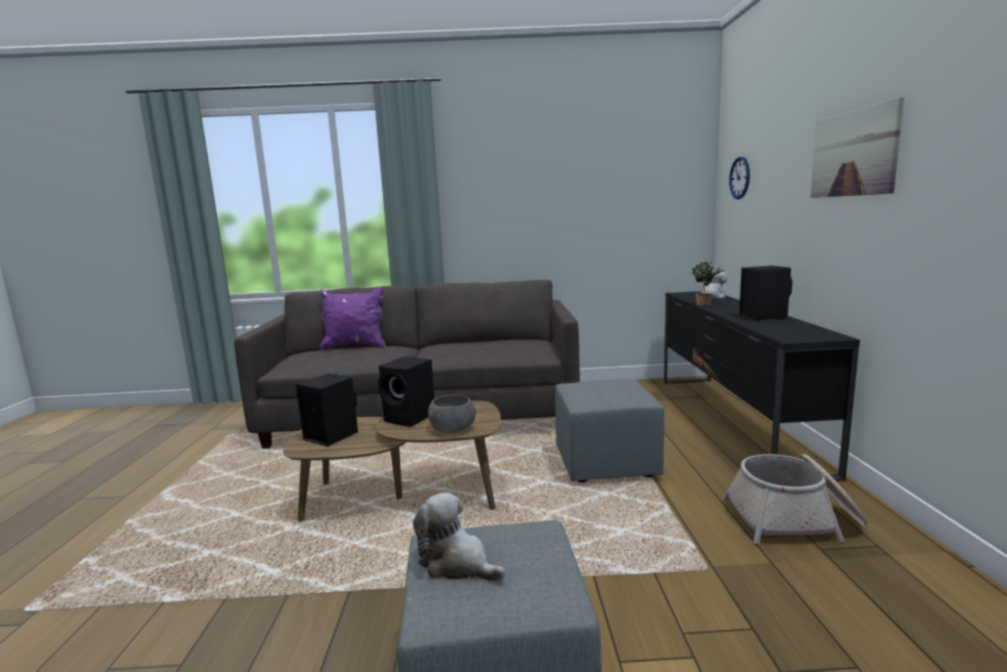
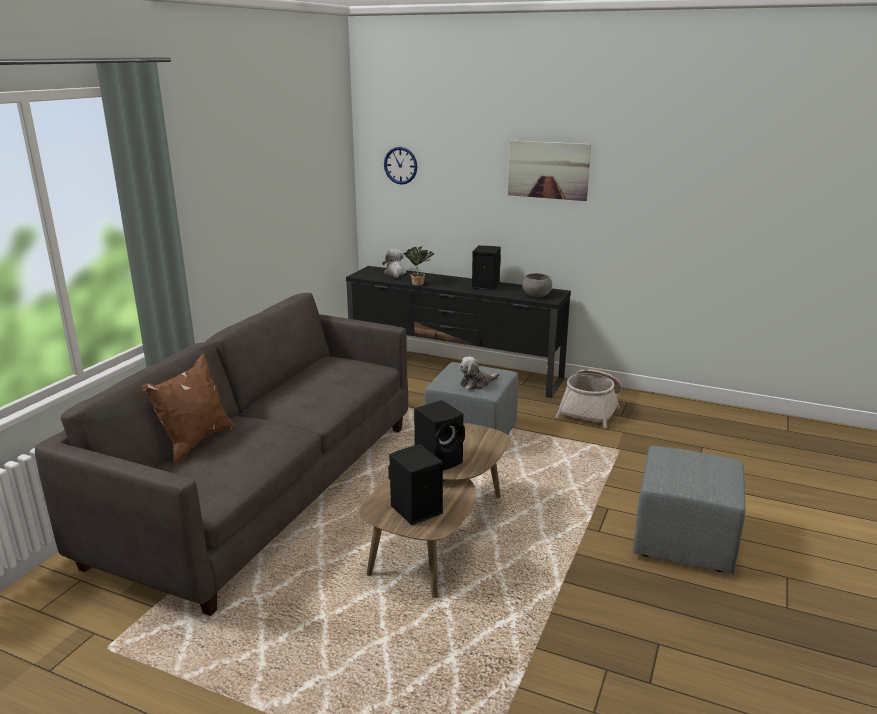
camera: 65 degrees left, 10 degrees up
(355, 347) = (195, 442): purple pillow -> brown pillow
(452, 429) = (486, 447): grey bowl -> grey bowl (536, 295)
(457, 563) = (689, 479): plush toy -> plush toy (477, 383)

